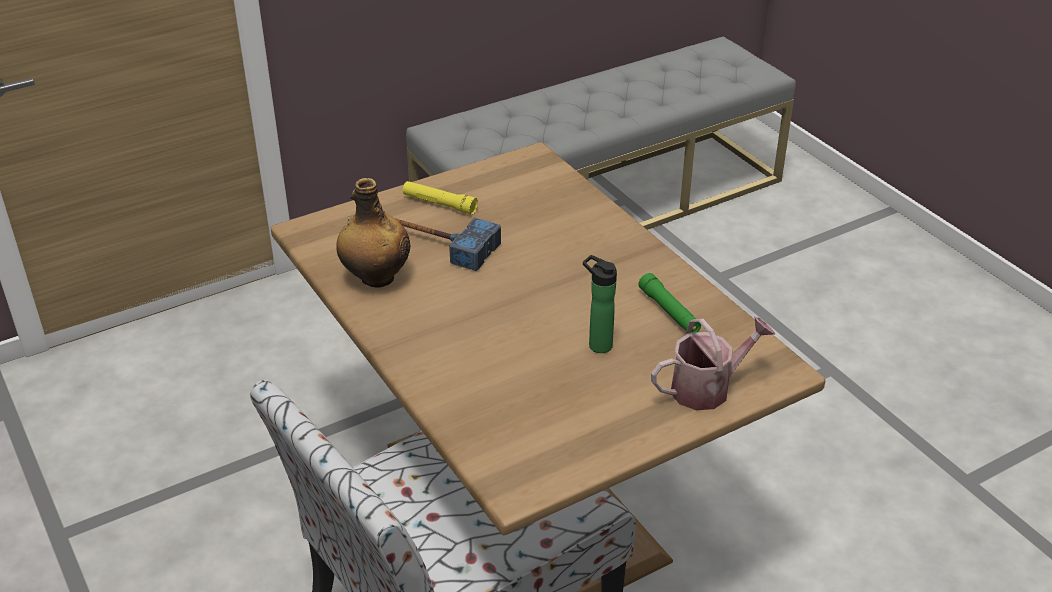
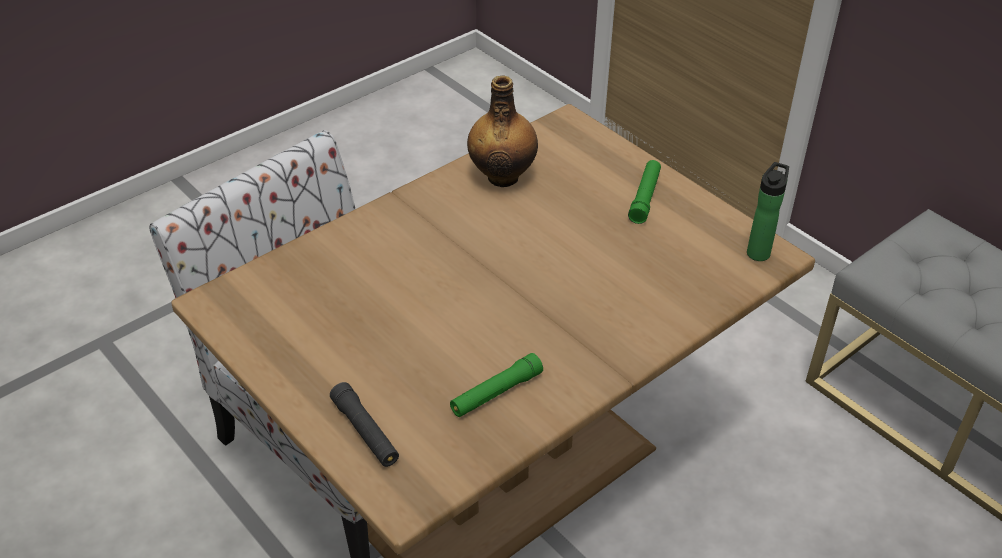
camera: 80 degrees right, 5 degrees up
(431, 241) = (575, 201): hammer -> none
(439, 204) = (644, 197): yellow flashlight -> green flashlight
(597, 344) = (426, 338): bottle -> bottle (759, 251)
(707, 388) = (365, 432): watering can -> black flashlight

